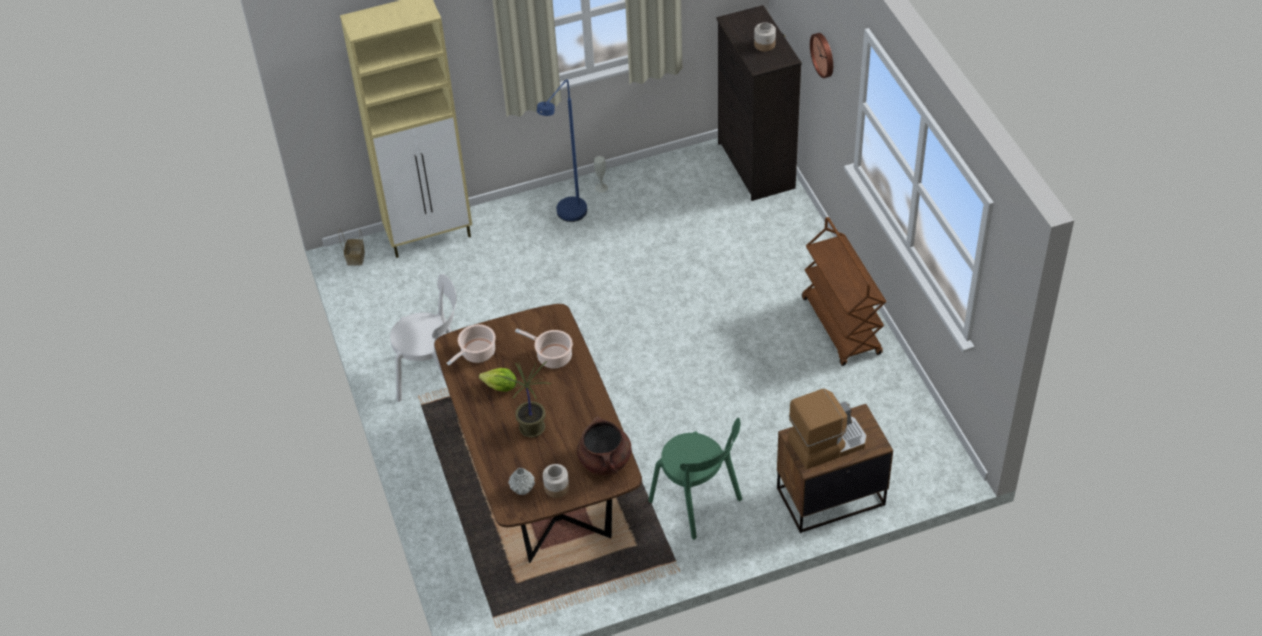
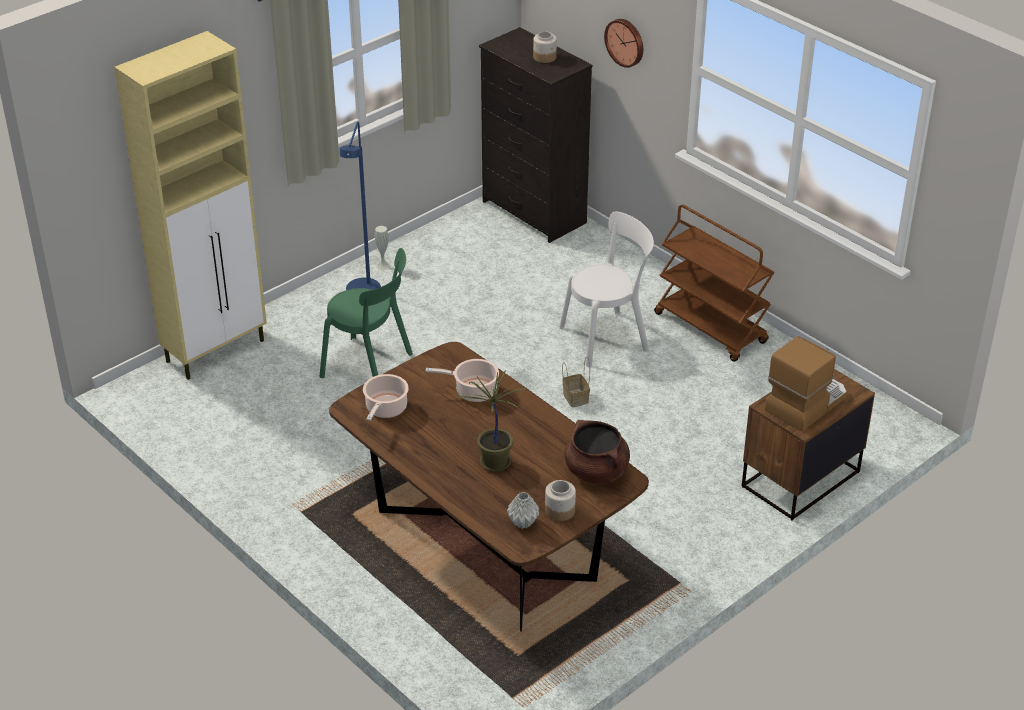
camera: 25 degrees left, 10 degrees down
(355, 257) = (138, 390): basket -> basket (574, 397)
(434, 376) = (300, 480): white chair -> white chair (608, 337)
(500, 387) = (434, 434): lettuce -> none
(698, 503) = (668, 522): green chair -> green chair (370, 366)

